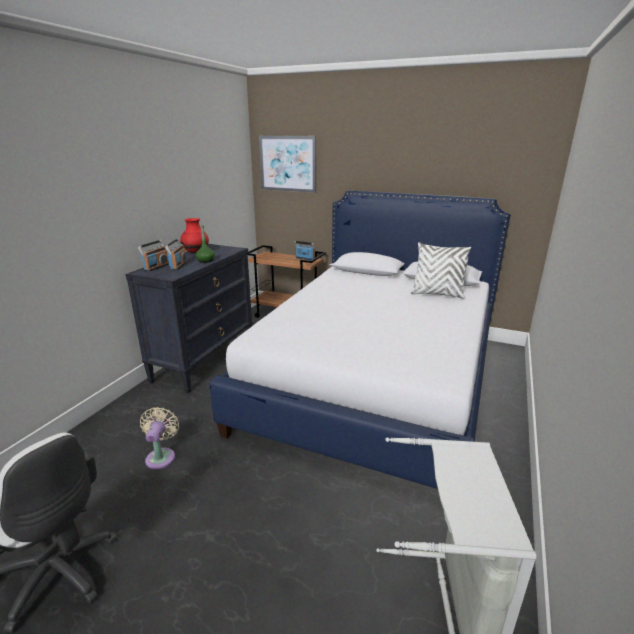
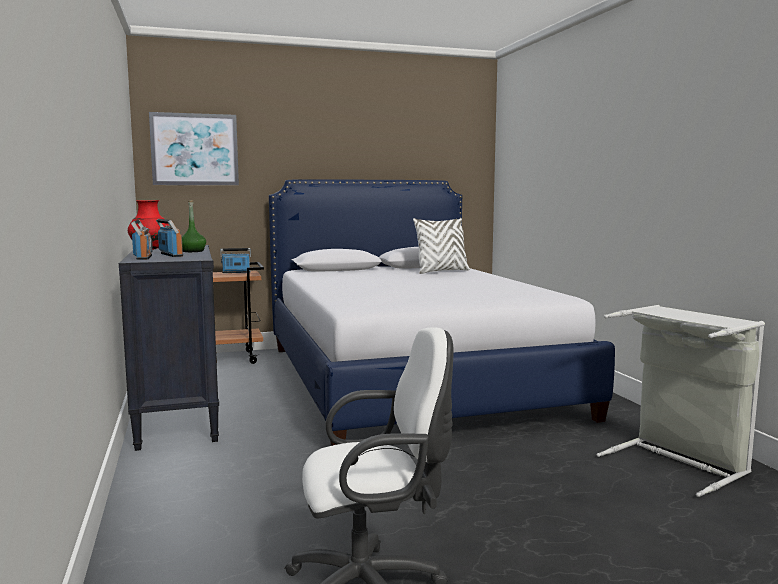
camera: 40 degrees left, 15 degrees down
(161, 456) = (294, 488): beige fan -> none

